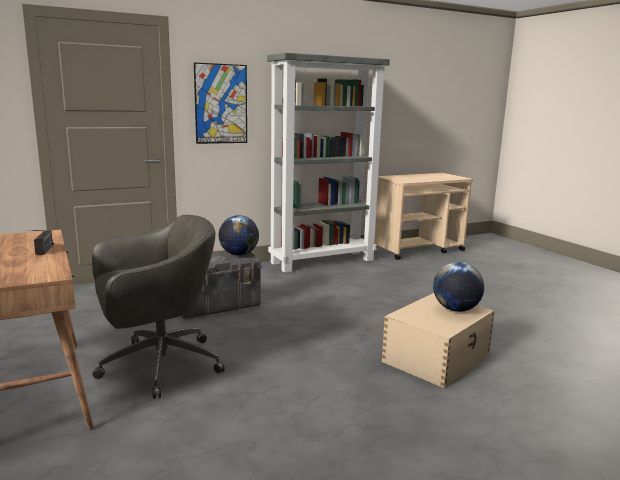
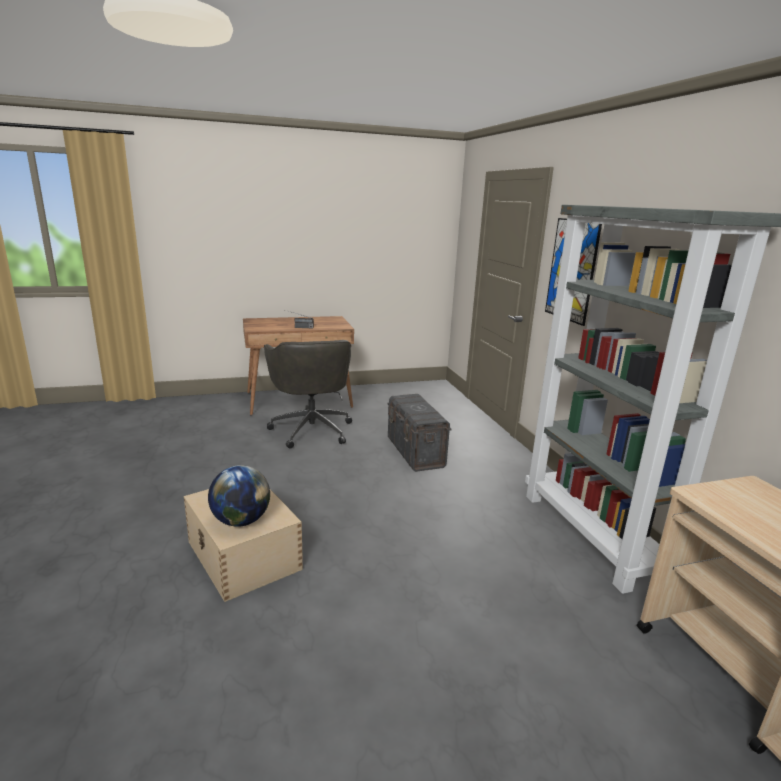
camera: 100 degrees right, 5 degrees up
(238, 254) = (429, 416): globe -> none

